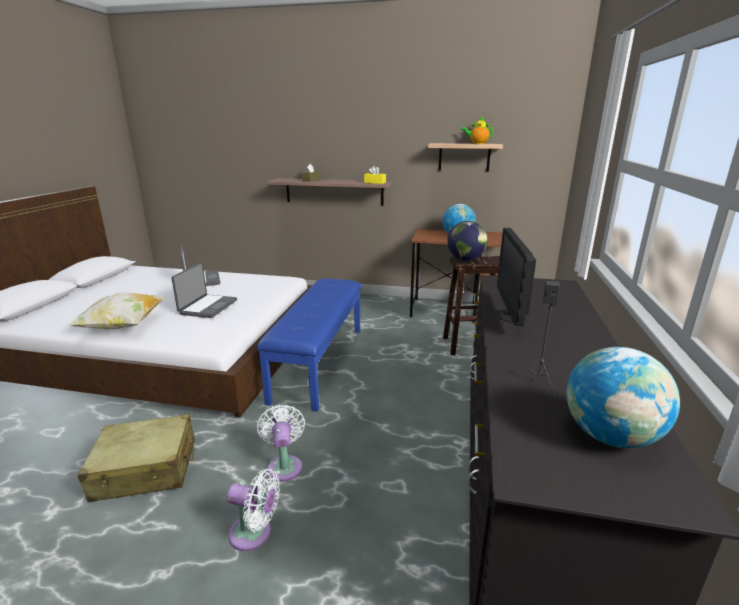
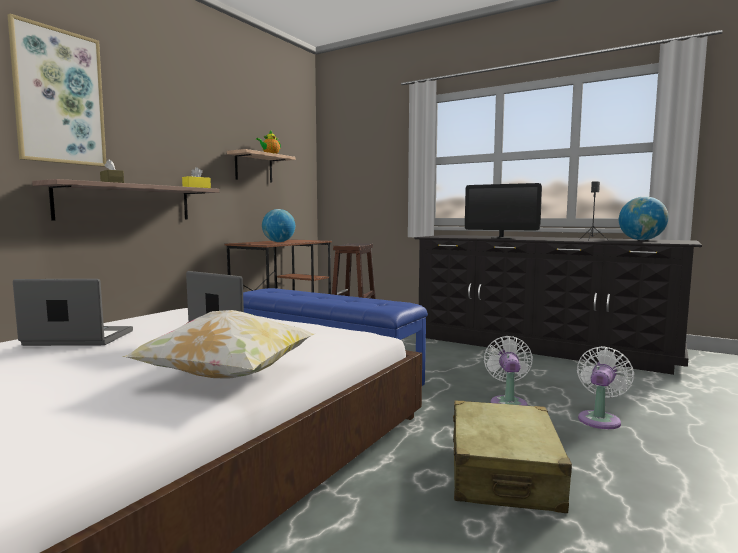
camera: 70 degrees left, 15 degrees down
(284, 465) = (508, 402): white fan -> white fan turned 90 degrees clockwise
(292, 122) = (59, 97): none -> picture
(466, 259) = (348, 245): globe -> none

